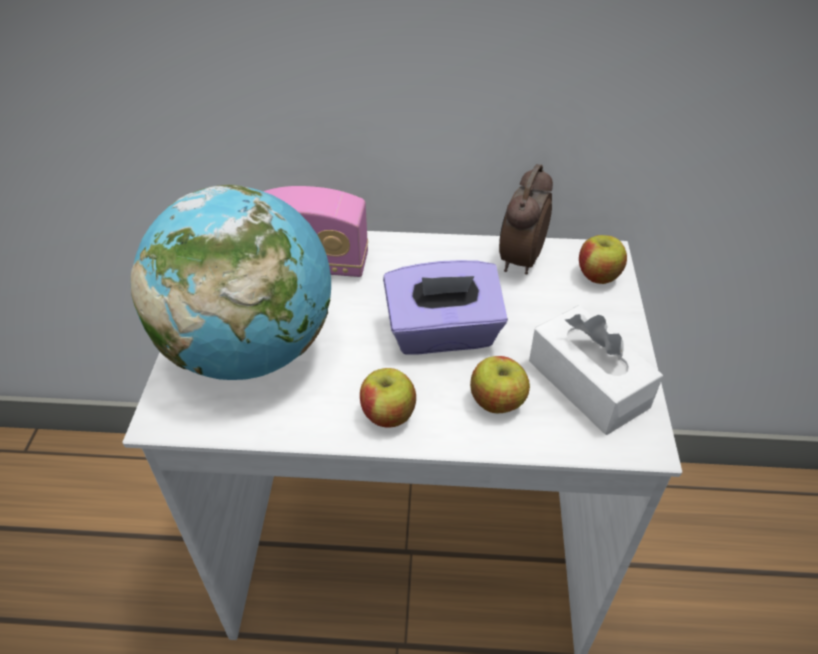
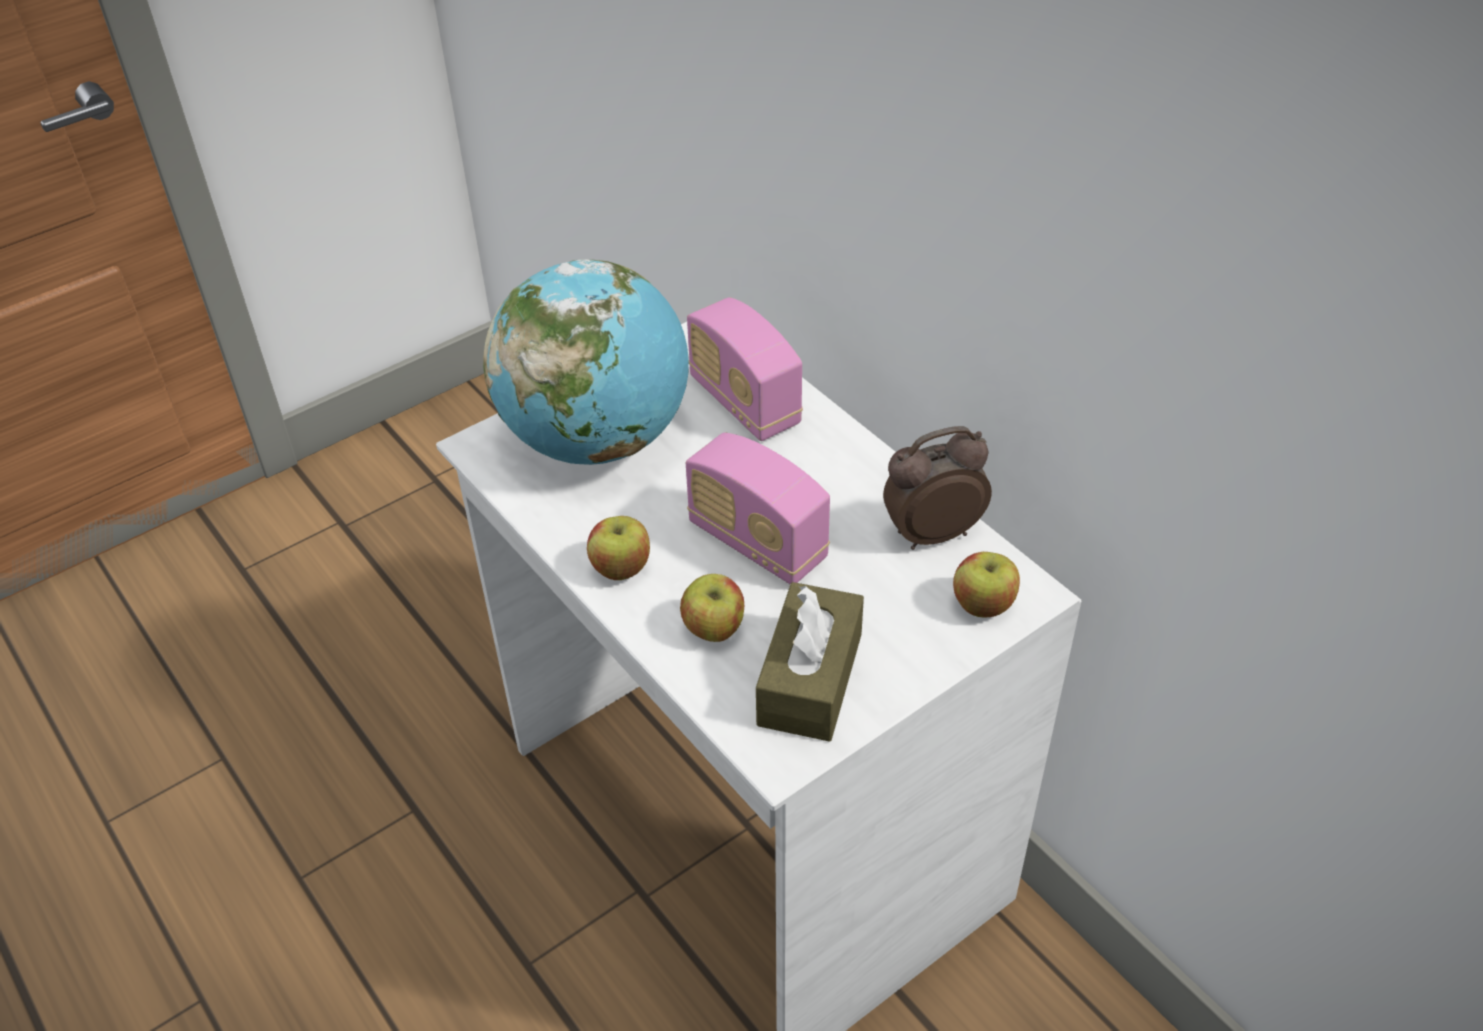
camera: 50 degrees right, 0 degrees up
(443, 334) = (757, 542): purple tissue box -> radio
(587, 384) = (810, 679): white tissue box -> brown tissue box

